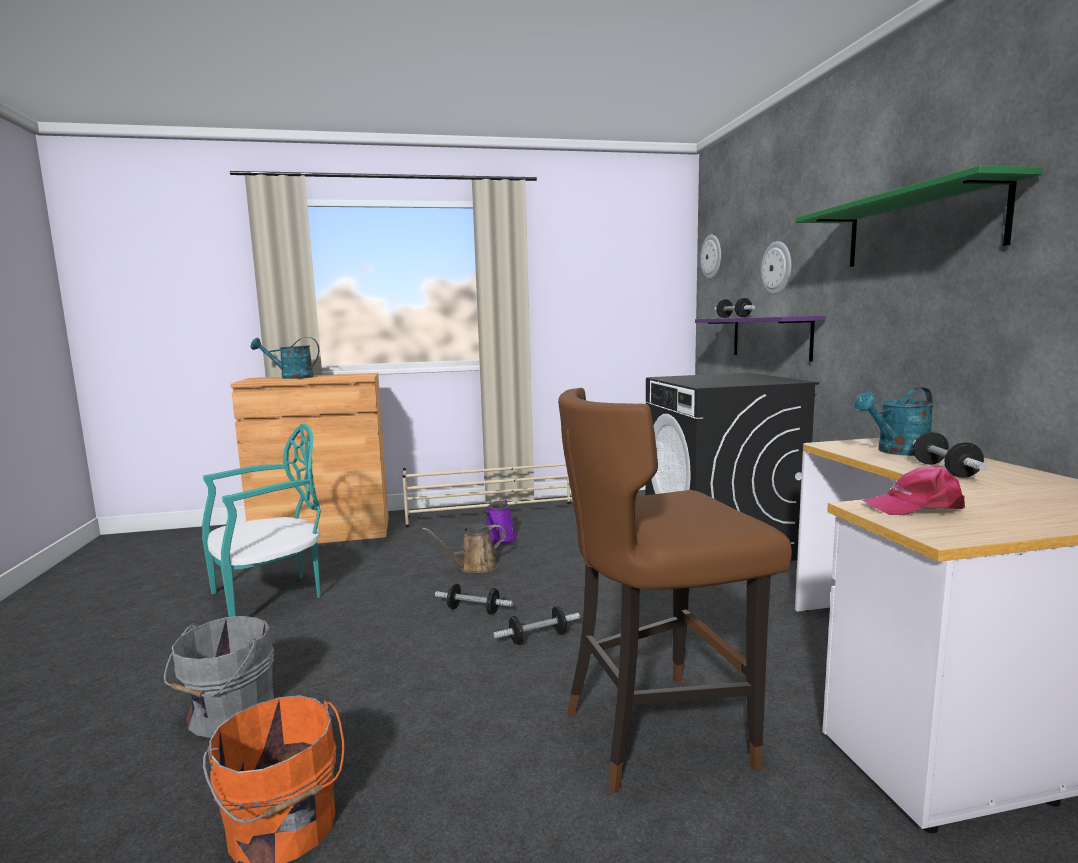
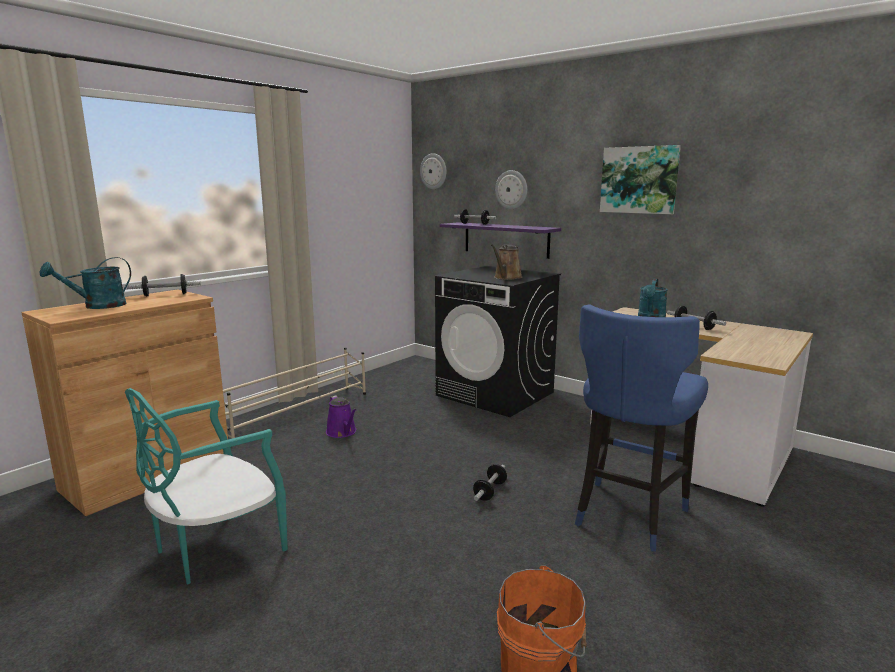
camera: 40 degrees left, 5 degrees up
(227, 714) = (368, 638): grey bucket -> none
(270, 598) = (215, 547): turquoise chair -> turquoise chair turned 150 degrees counterclockwise
(473, 610) = (417, 490): dumbbell -> dumbbell (165, 295)
(474, 567) = (360, 459): brown watering can -> brown watering can (506, 278)
(657, 731) = (628, 514): brown stool -> blue stool
(915, 507) = (732, 350): pink cap -> none
(920, 227) = (639, 180): green shelf -> picture

